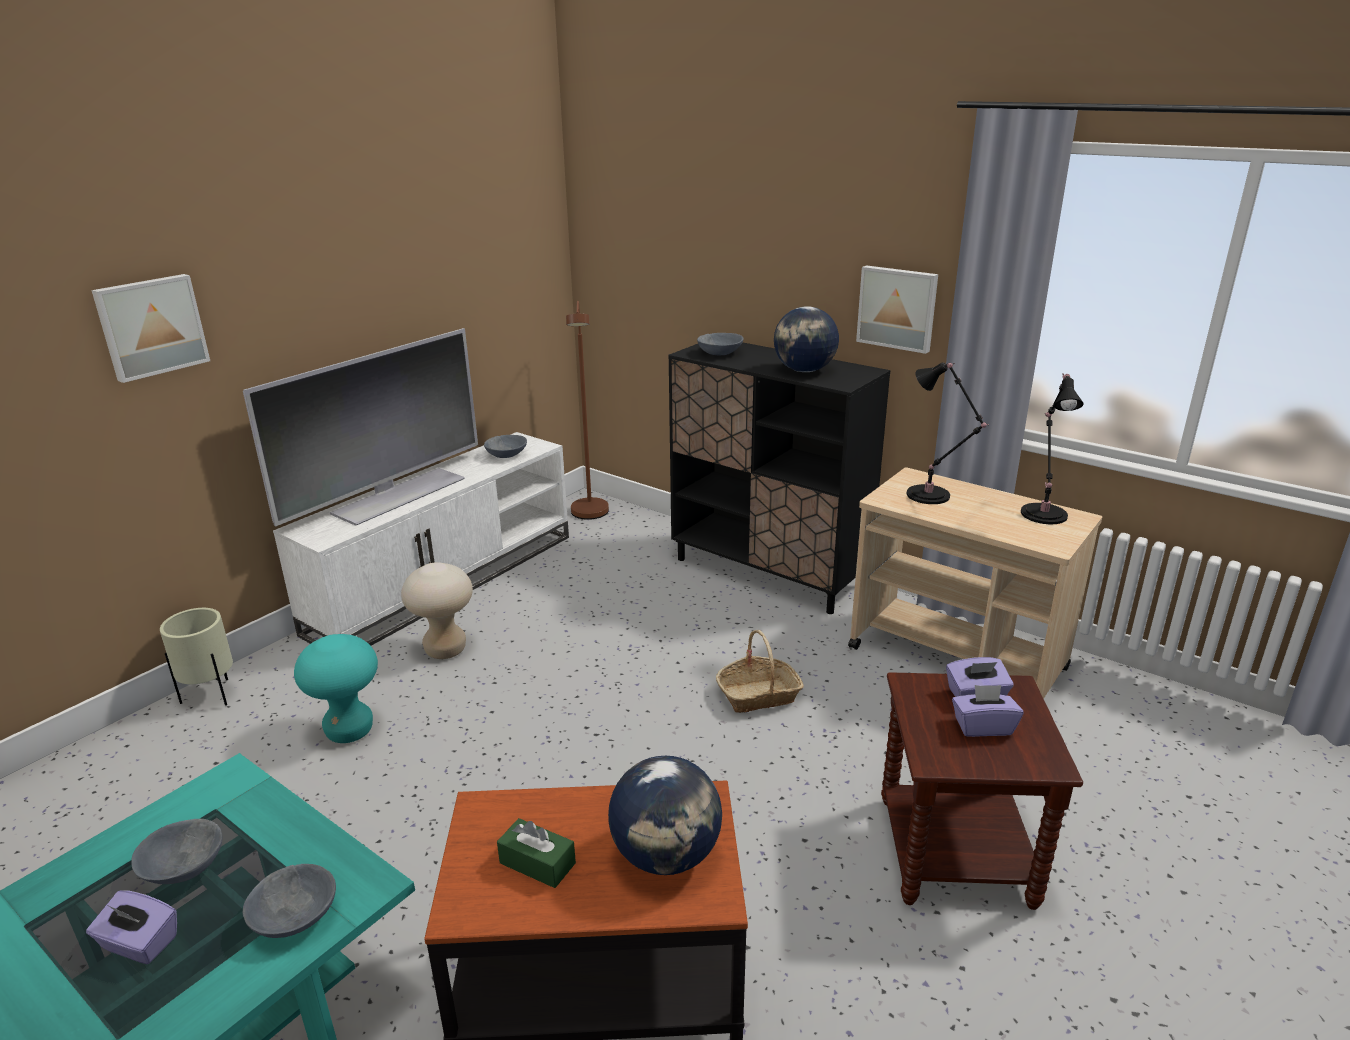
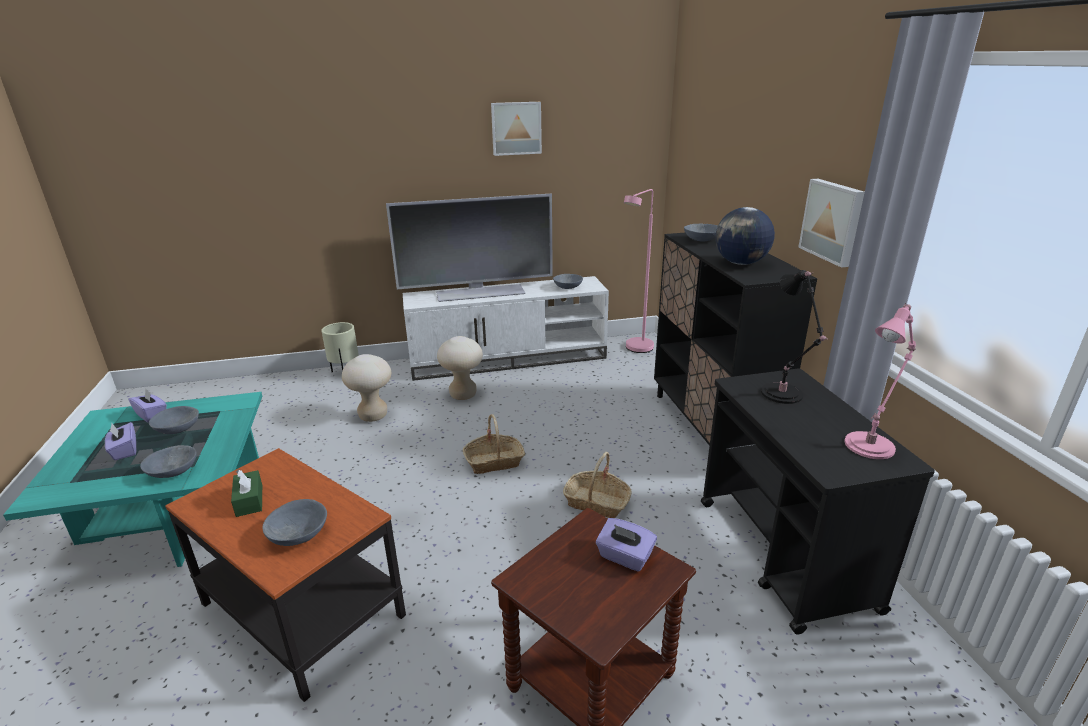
camera: 40 degrees right, 0 degrees up
(151, 326) = (345, 158): picture -> picture (516, 128)
(349, 731) = (373, 416): turquoise stool -> beige stool
(590, 516) = (635, 350): brown floor lamp -> pink floor lamp
(596, 708) = (494, 461): none -> basket
(667, 855) = (299, 534): globe -> grey bowl
(958, 659) = (784, 554): beige cart -> black cart
(983, 726) = (593, 580): purple tissue box -> purple tissue box (152, 415)
(1043, 512) = (871, 444): black table lamp -> pink table lamp

